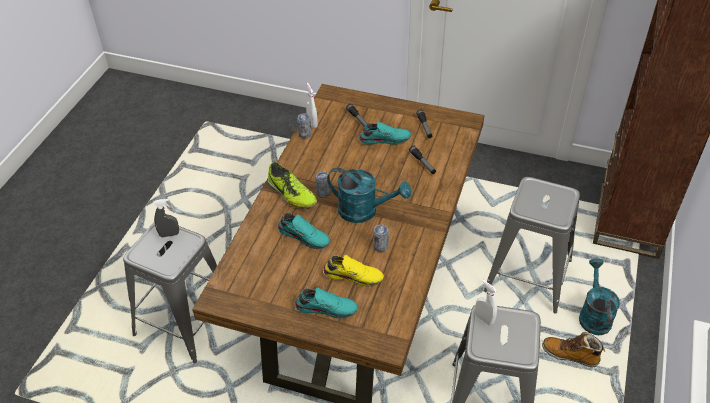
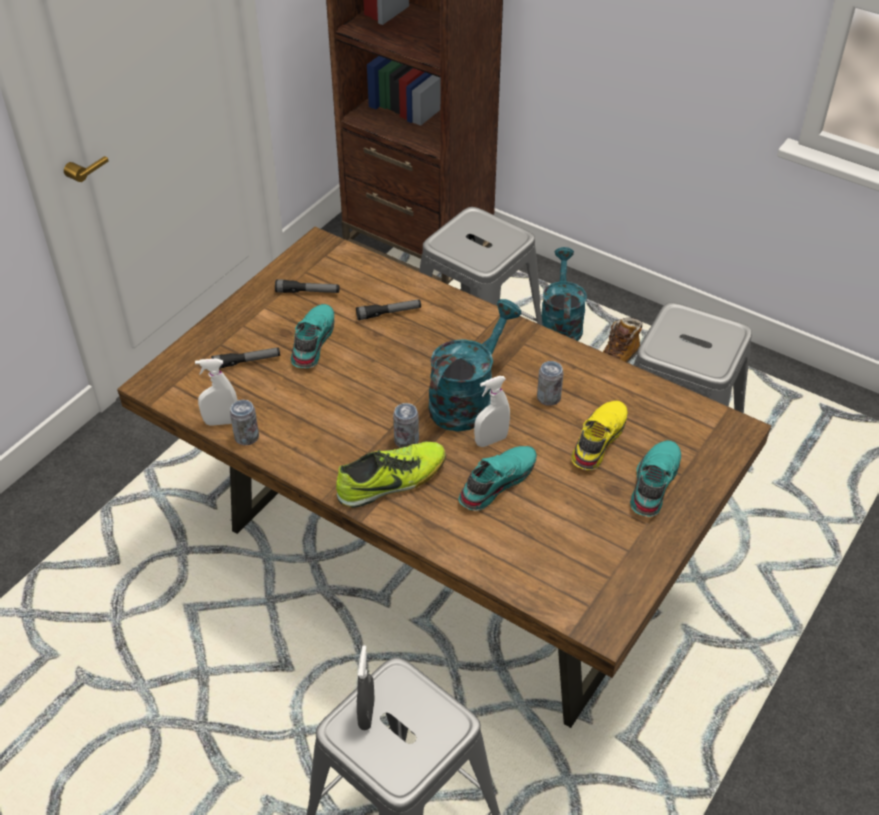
camera: 75 degrees left, 0 degrees up
(484, 319) = (667, 351): white spray bottle -> white spray bottle (491, 440)
(593, 315) = (560, 325): turquoise watering can -> turquoise watering can turned 75 degrees clockwise

